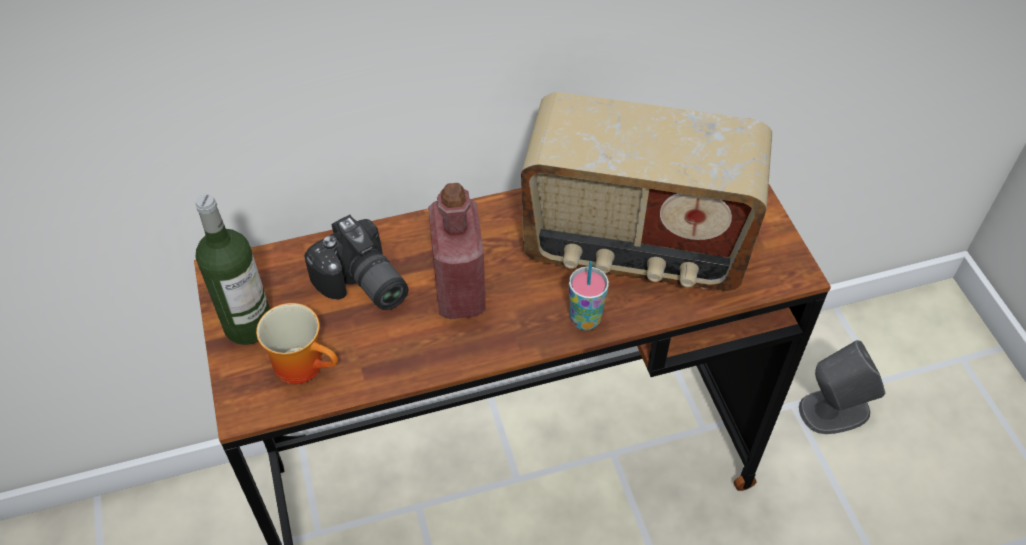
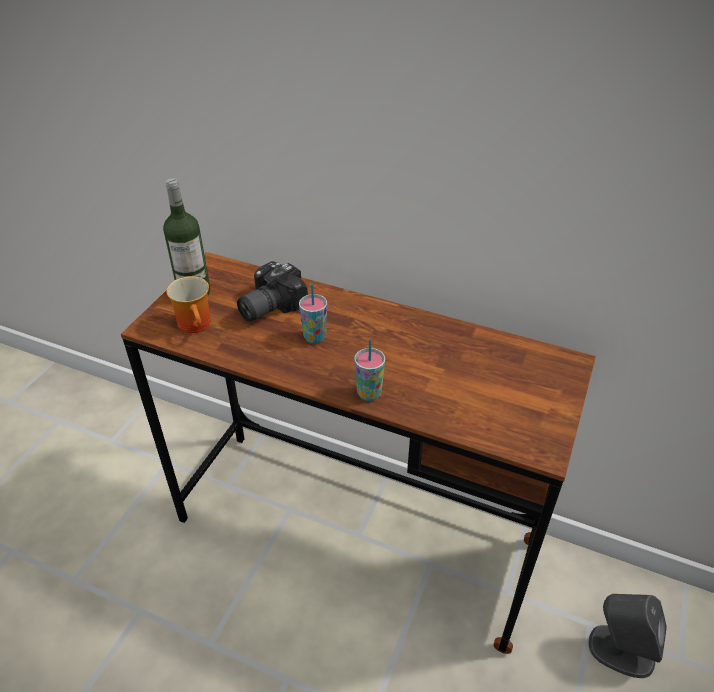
camera: 40 degrees right, 10 degrees down
(361, 286) = (268, 306): camera -> camera turned 45 degrees clockwise
(459, 291) = (315, 337): red bottle -> cup
(634, 248) = (445, 375): radio -> none

